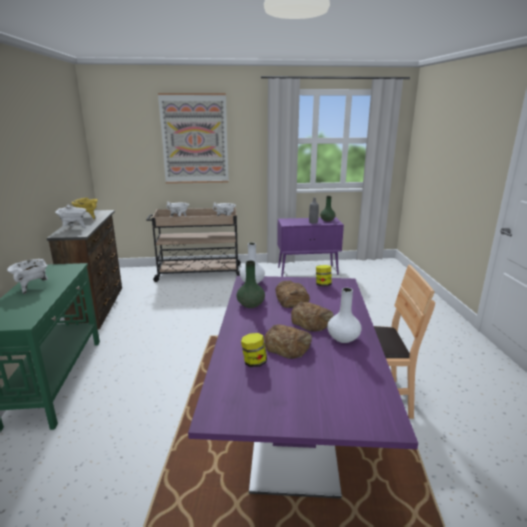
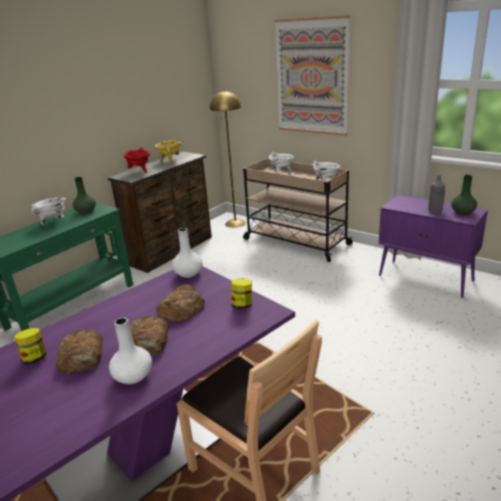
camera: 45 degrees right, 5 degrees up
(74, 228) = (140, 171): white cooking pot -> red cooking pot
(128, 273) = (235, 223): none -> yellow floor lamp
(251, 304) = (140, 299): green vase -> green vase (86, 211)

